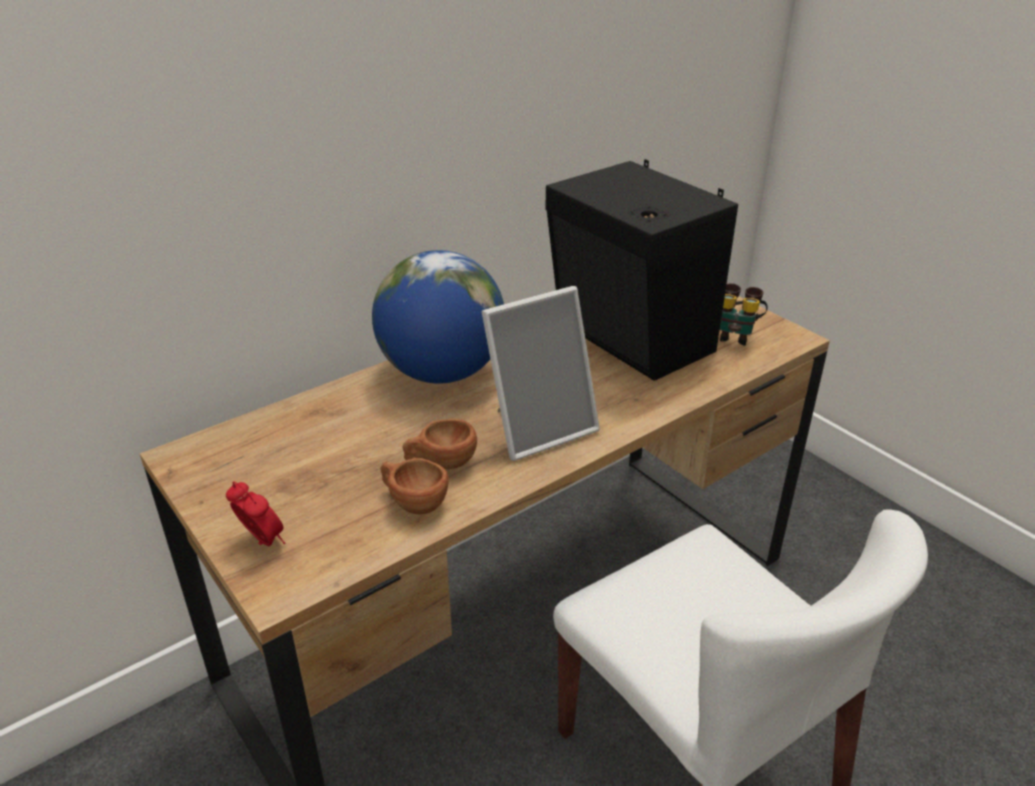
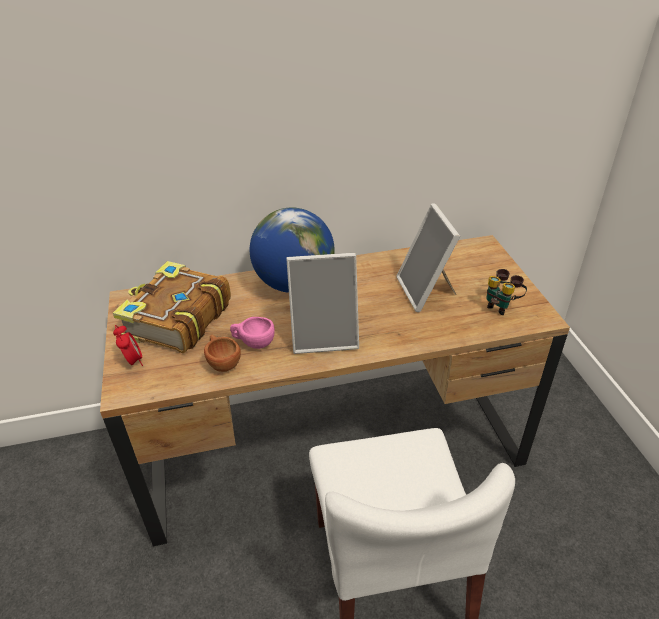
camera: 25 degrees right, 5 degrees up
(292, 464) = (176, 320): none -> book
(441, 463) = (253, 343): brown cup -> pink cup
(631, 340) = (426, 292): black speaker -> picture frame

